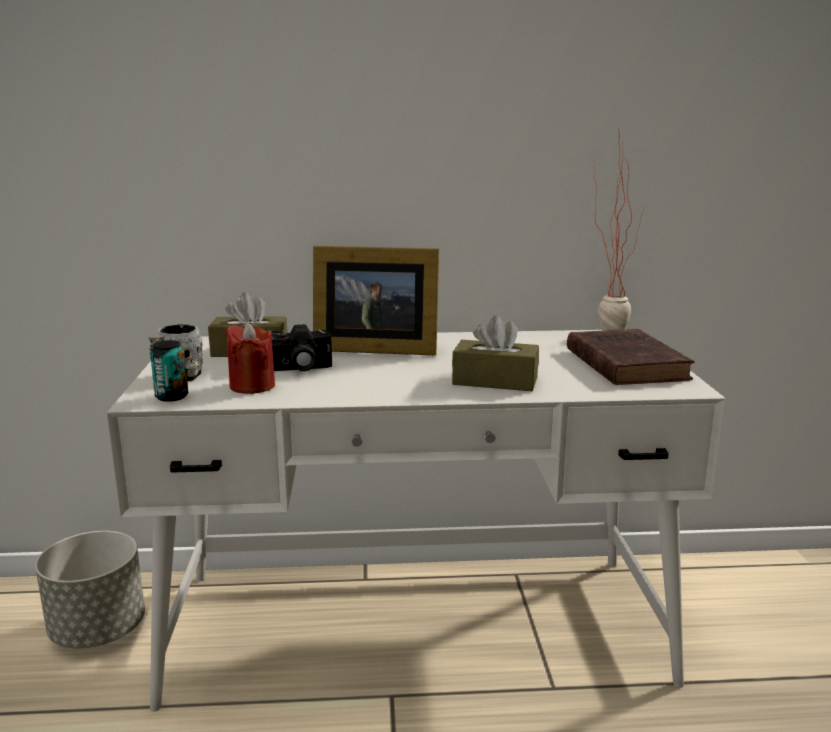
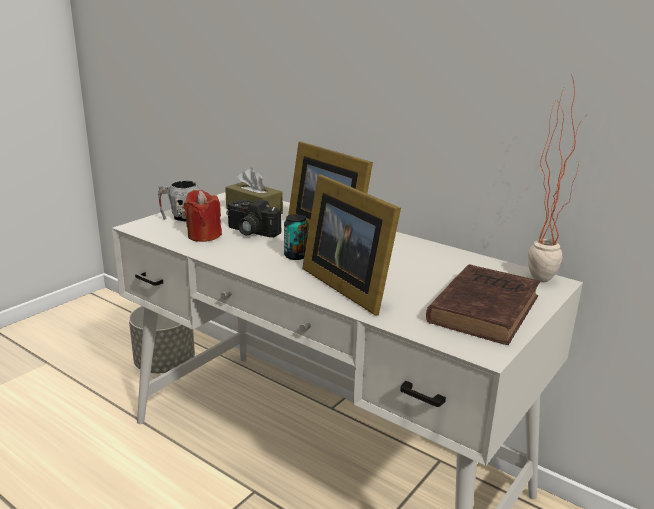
camera: 40 degrees right, 5 degrees up
(171, 396) = (154, 228): can -> can (296, 256)
(495, 381) = (348, 285): brown tissue box -> picture frame

